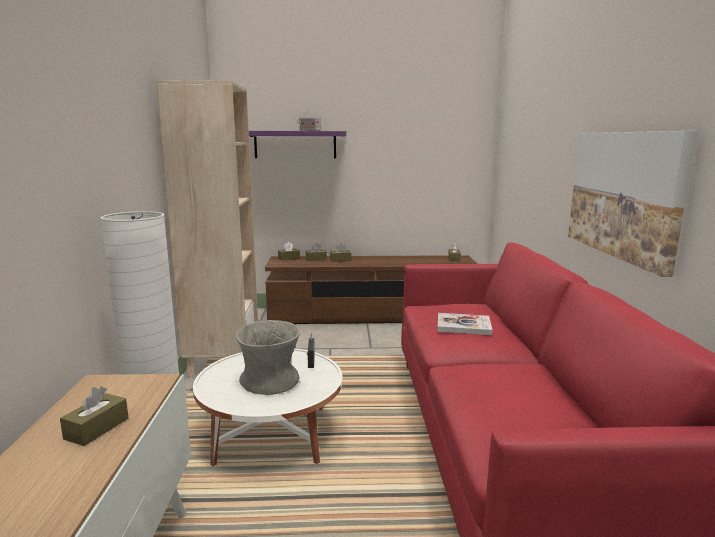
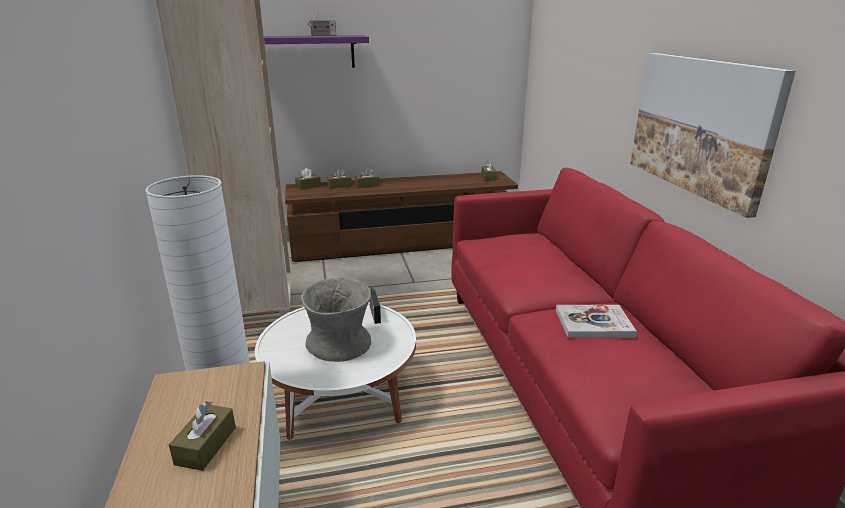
camera: 10 degrees left, 10 degrees up
(463, 326) = (531, 265): book -> book (593, 323)

